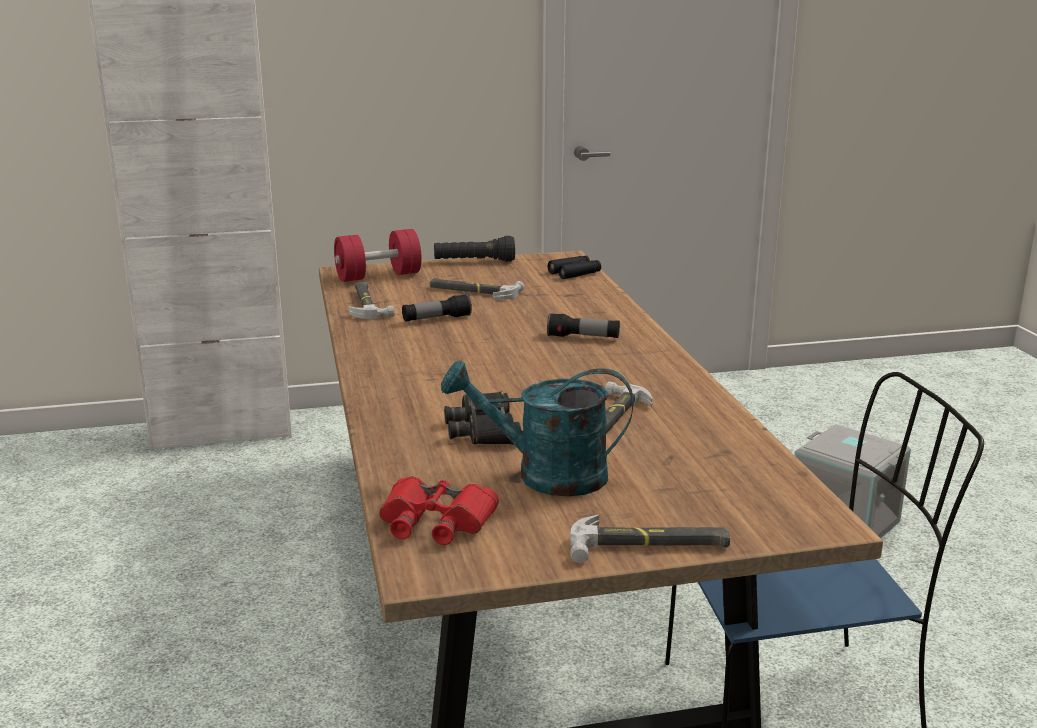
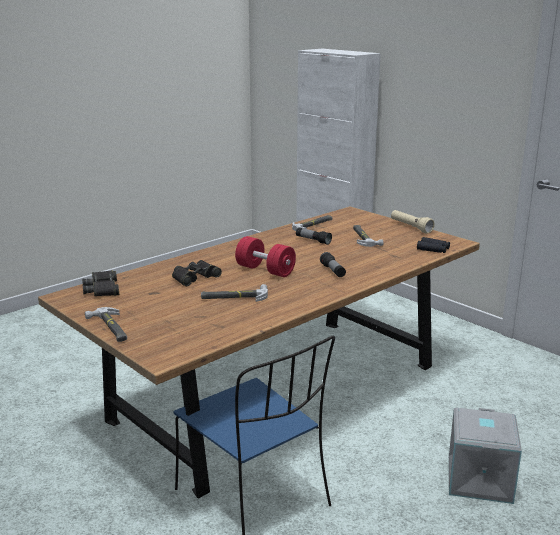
camera: 60 degrees right, 0 degrees up
(378, 276) = (354, 217): red dumbbell -> red dumbbell (265, 270)
(436, 521) = (103, 289): red binoculars -> black binoculars
(474, 262) = (410, 227): black flashlight -> beige flashlight
(545, 475) = (159, 297): turquoise watering can -> none

